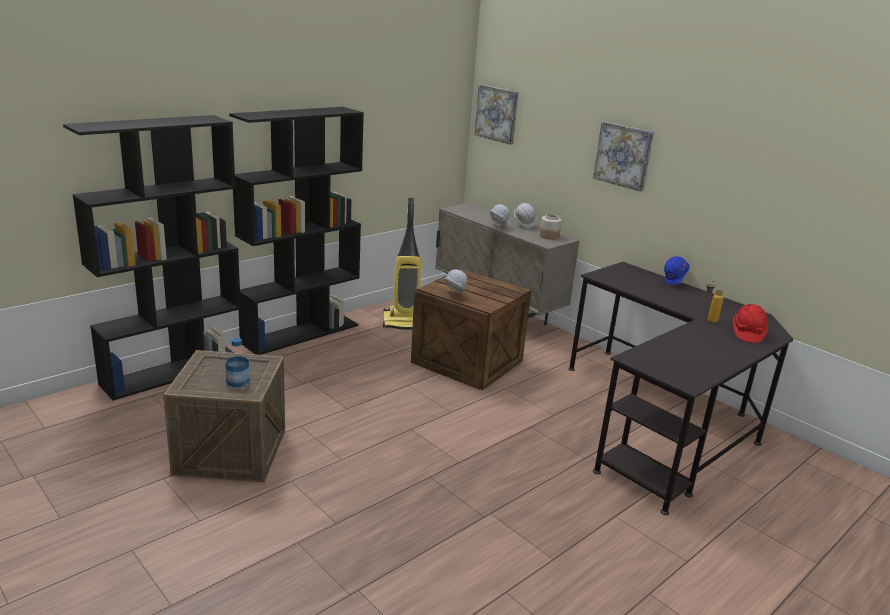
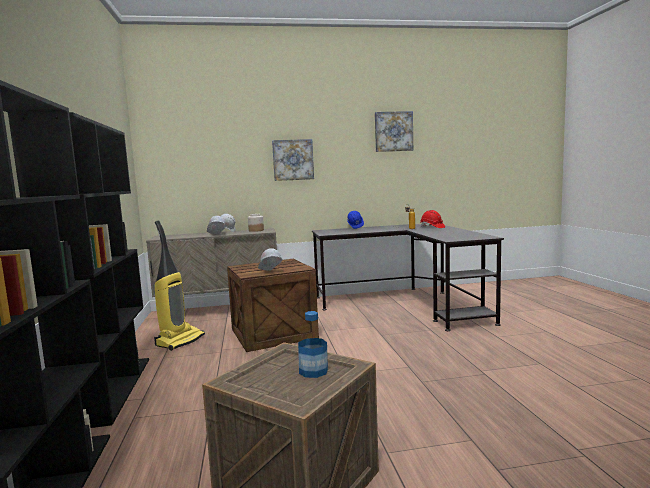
camera: 55 degrees left, 15 degrees down
(497, 114) = (166, 155): picture -> picture (393, 131)

